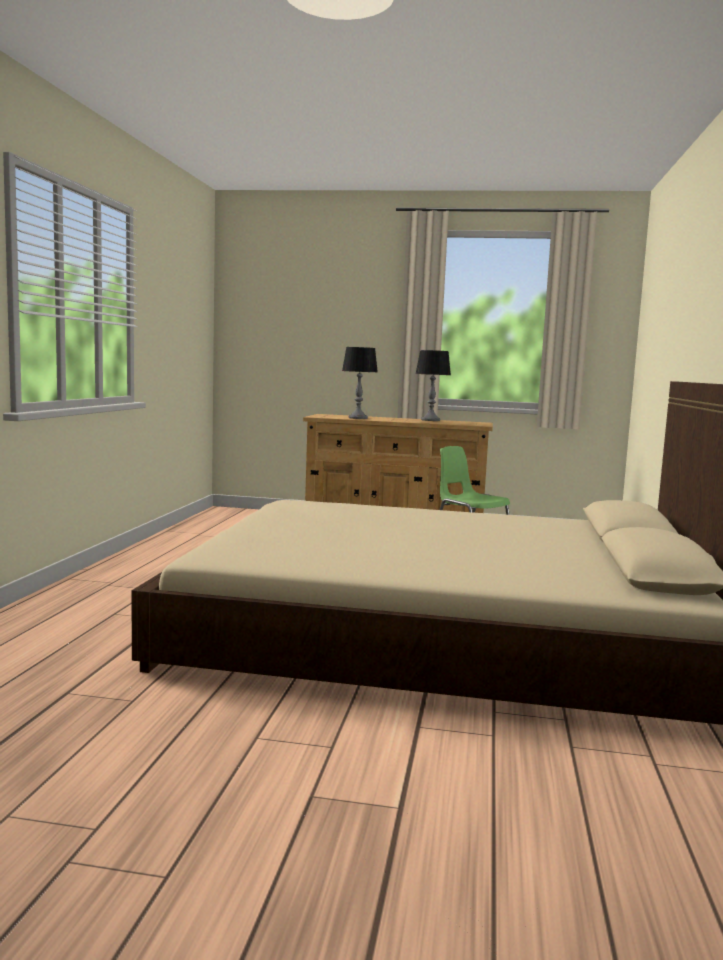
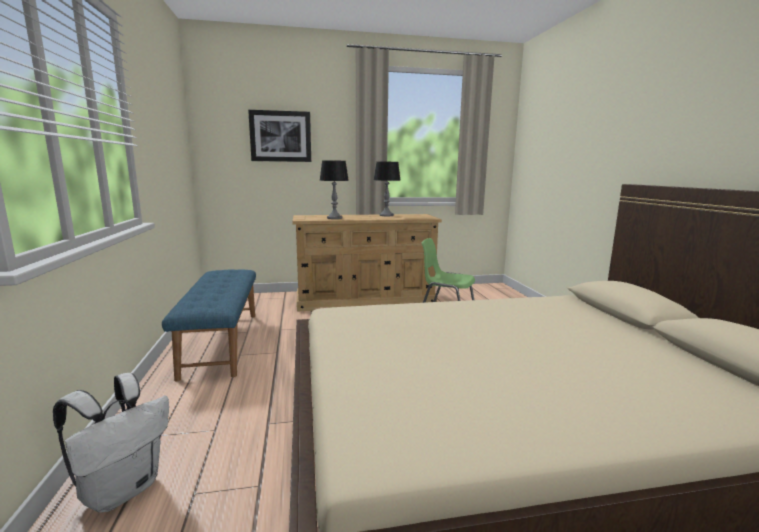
camera: 20 degrees left, 5 degrees up
(66, 603) = (122, 489): none -> white backpack
(199, 541) = (221, 342): none -> blue bench
(313, 318) = (280, 136): none -> picture

